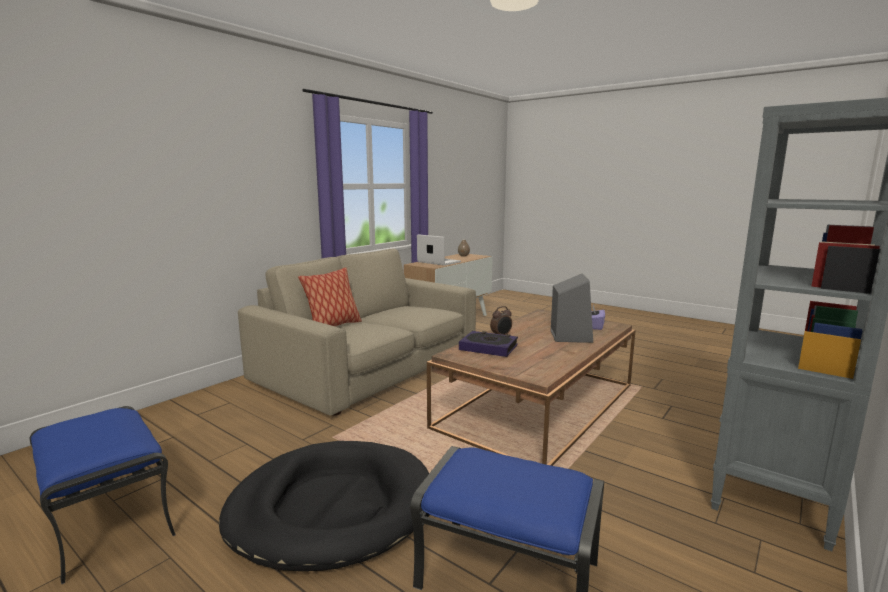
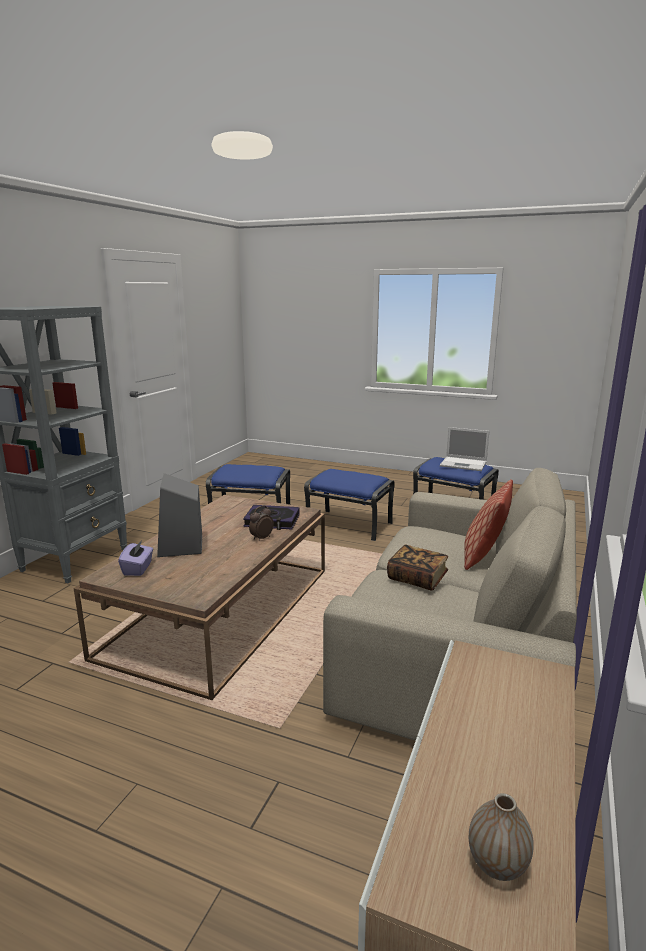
camera: 165 degrees right, 5 degrees up
(331, 508) = (350, 525): black dog bed -> blue ottoman
(403, 314) = (417, 578): none -> book
(438, 262) = (503, 709): laptop -> laptop (464, 464)

